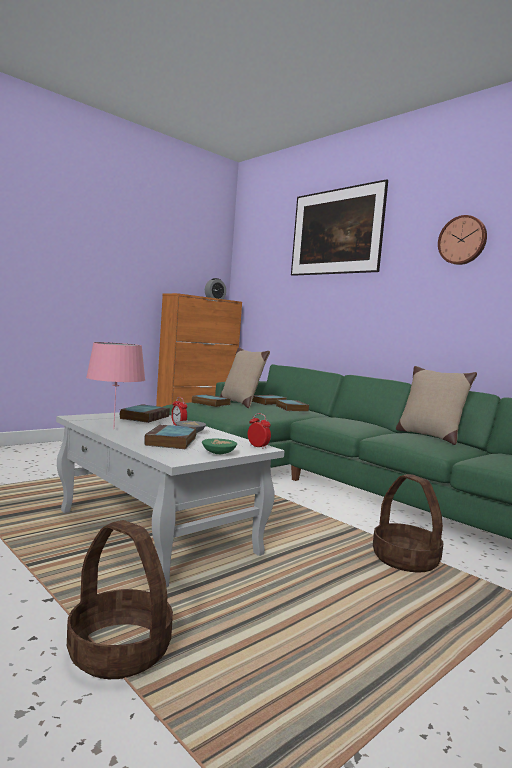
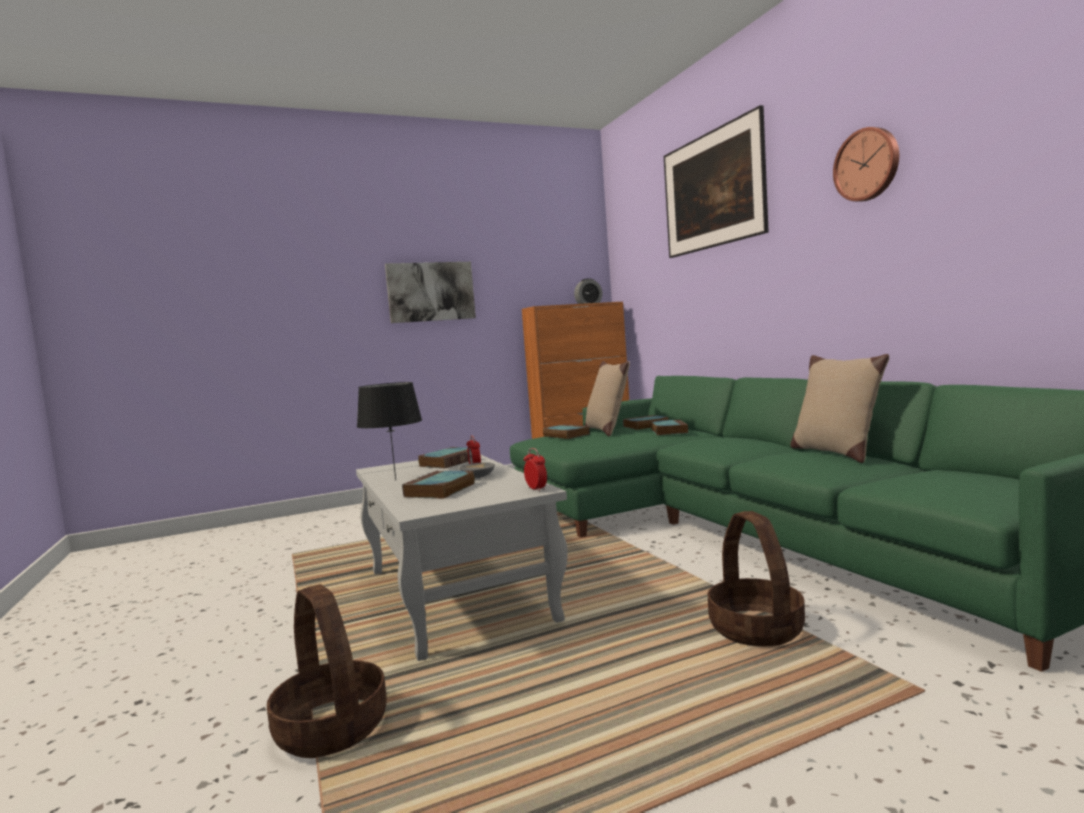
camera: 20 degrees right, 0 degrees up
(90, 264) = (431, 292): none -> picture
(114, 429) = (396, 480): pink table lamp -> black table lamp
(220, 453) = (478, 500): green bowl -> none

